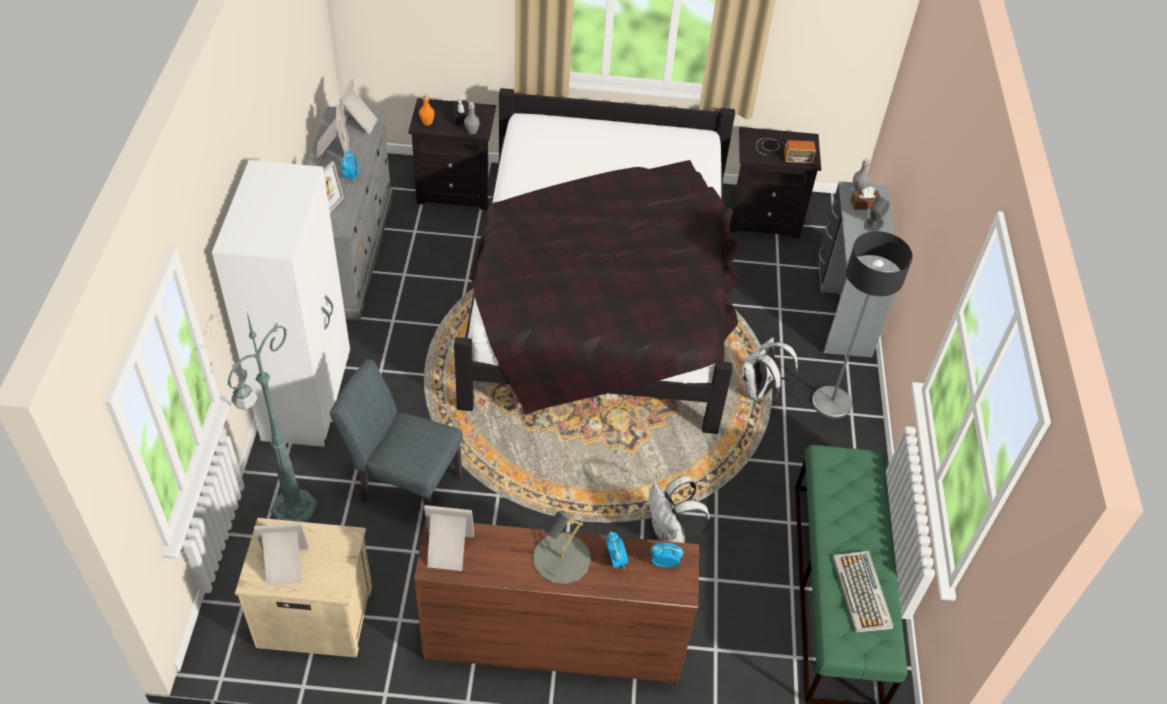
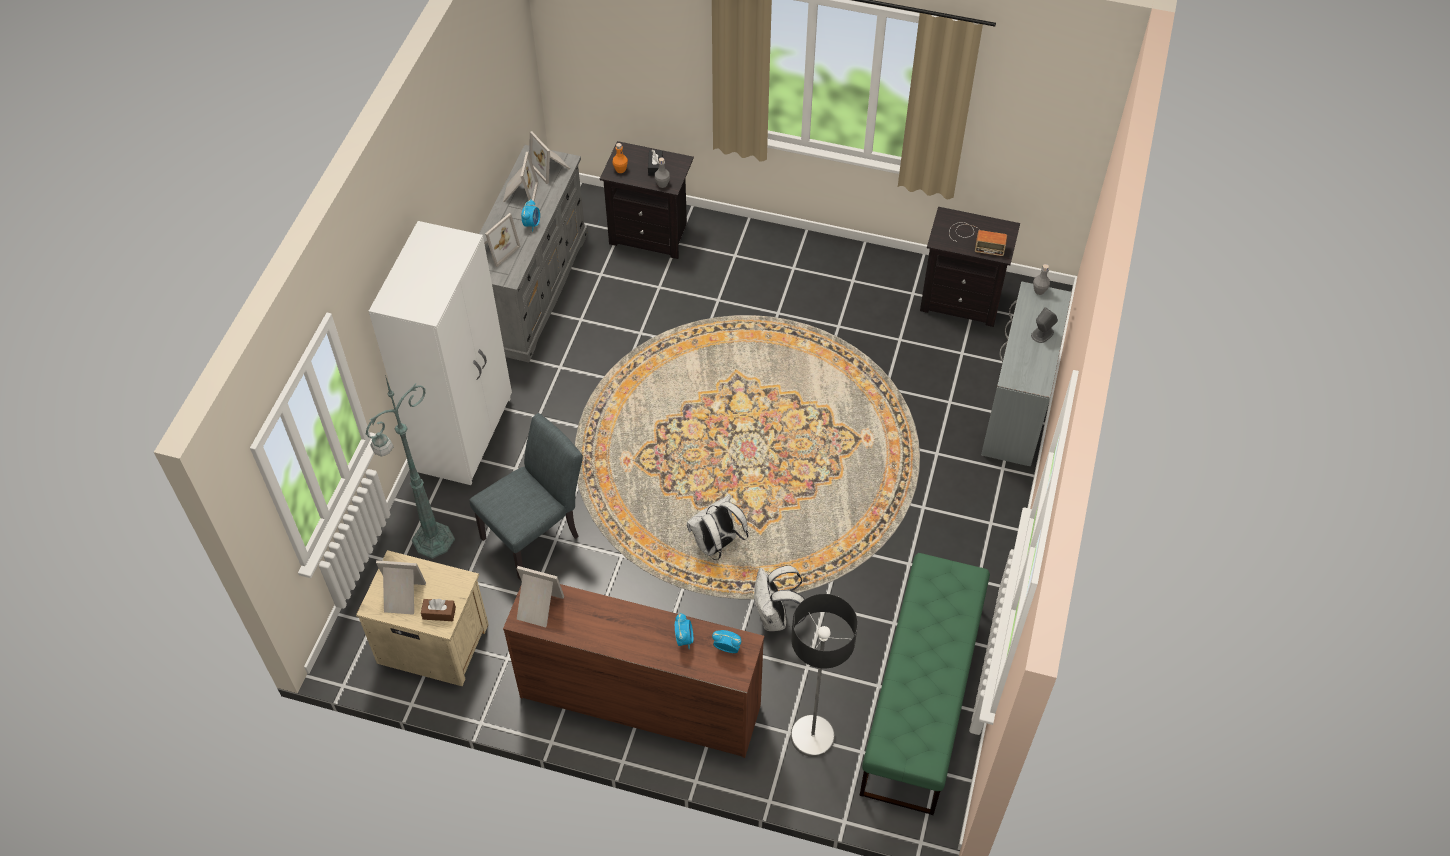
camera: 15 degrees right, 5 degrees up
(359, 124) = (551, 167): picture frame -> picture frame turned 60 degrees counterclockwise
(404, 485) = (536, 533): grey chair -> grey chair turned 105 degrees clockwise
(561, 558) = (636, 630): grey table lamp -> none
(600, 296) = (769, 366): black bed -> none
(759, 391) = (903, 487): white backpack -> white backpack (716, 545)
(831, 403) = (973, 509): floor lamp -> floor lamp (813, 736)
(862, 593) = (923, 703): keyboard -> none
(864, 204) = (1040, 310): brown tissue box -> brown tissue box (439, 613)

